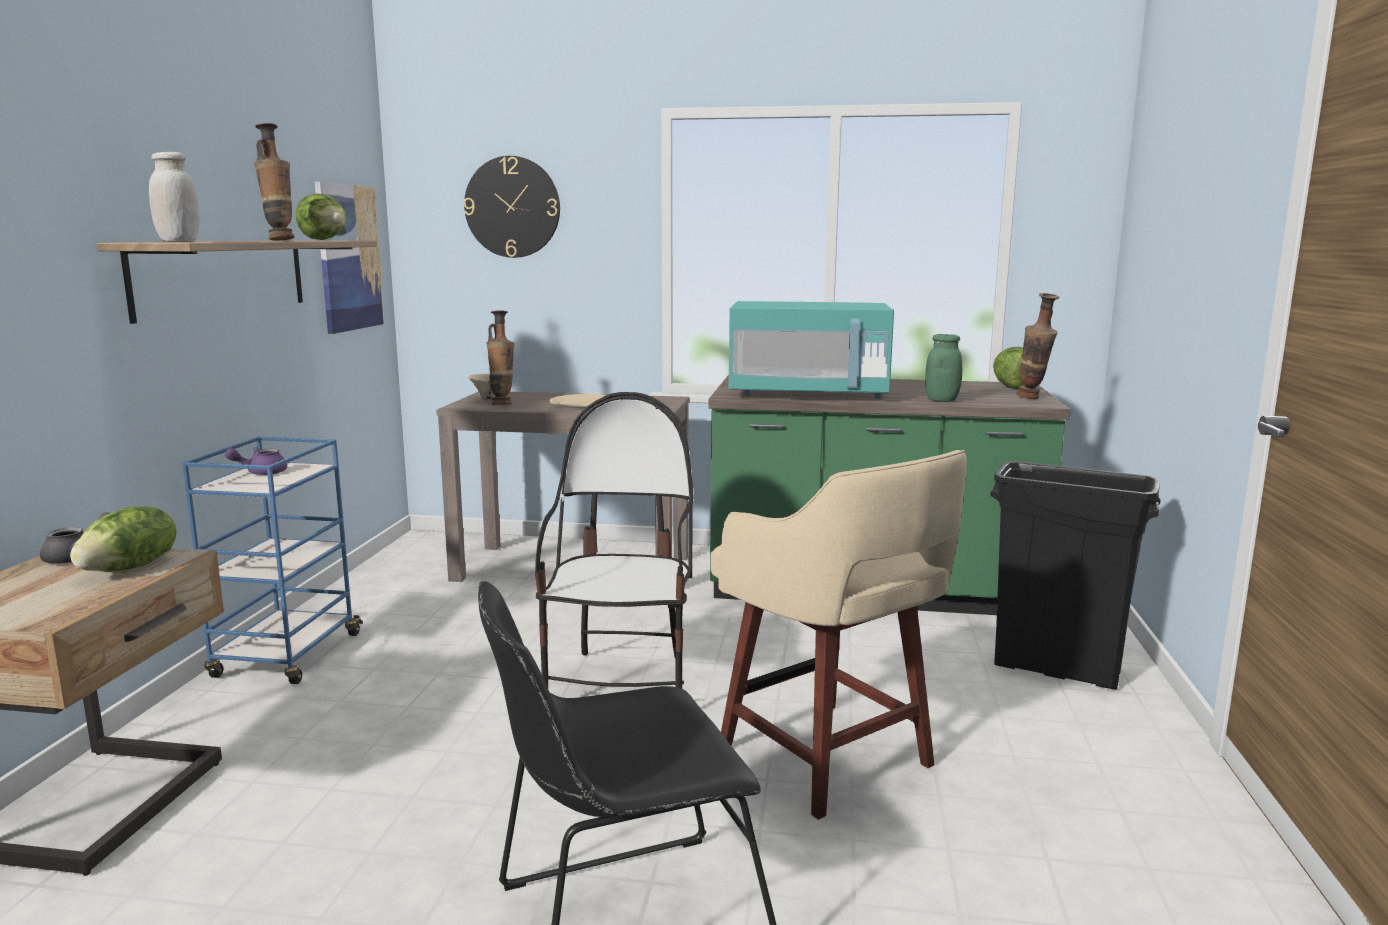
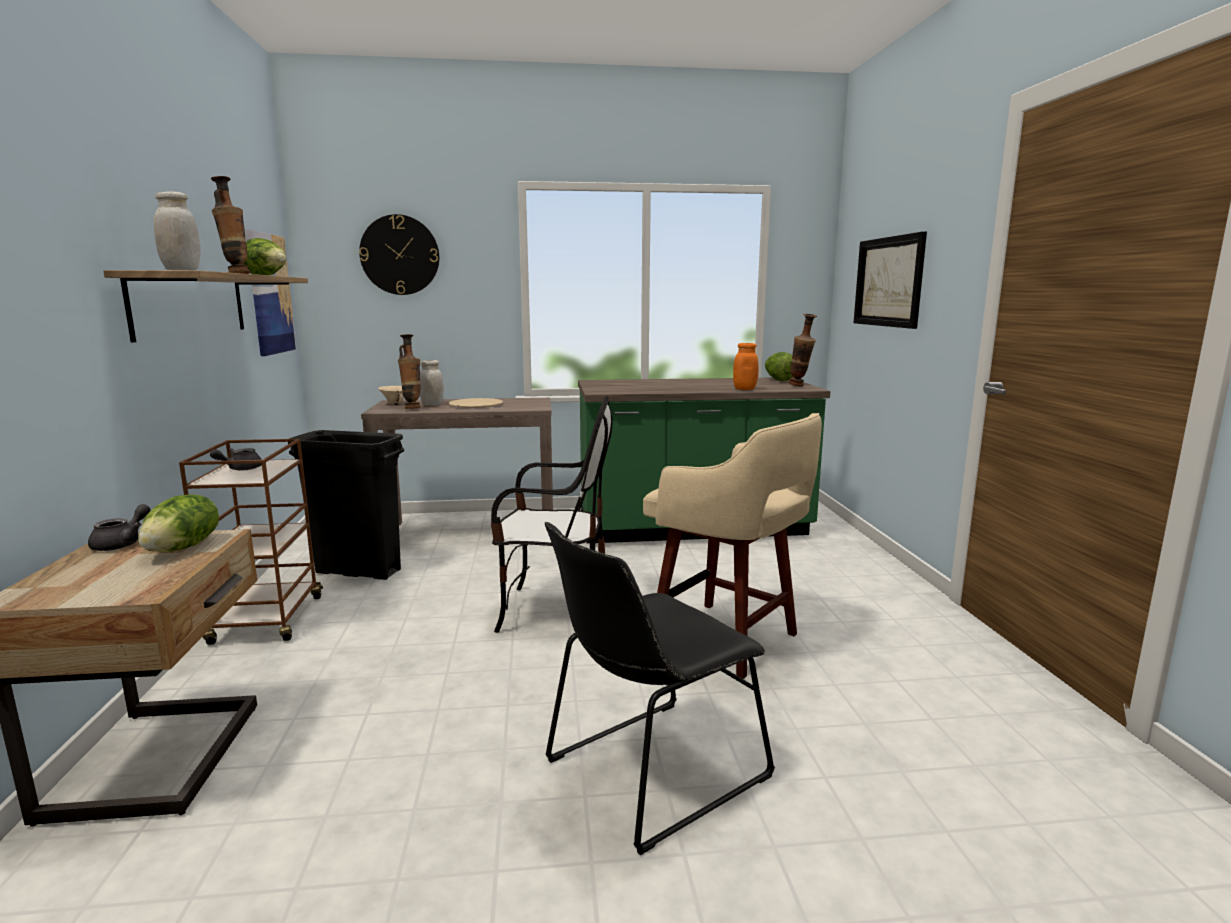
camera: 15 degrees left, 0 degrees up
(261, 473) = (240, 469): purple teapot -> grey teapot
(287, 657) = (267, 621): blue cart -> brown cart
(532, 400) = (432, 404): none -> white jar
(622, 687) = (555, 611): chair -> chair turned 105 degrees clockwise
(808, 394) = (652, 389): turquoise microwave -> none
(942, 400) = (744, 389): green jar -> orange jar
(1057, 670) = (838, 565): black trash can -> black trash can (359, 571)
(1175, 248) = (889, 282): none -> picture

